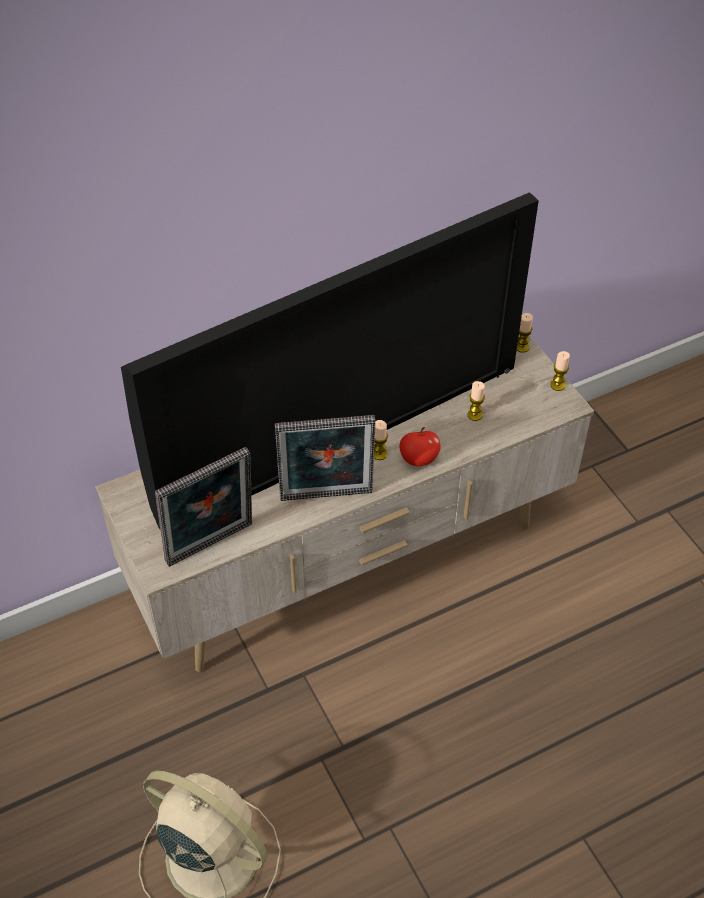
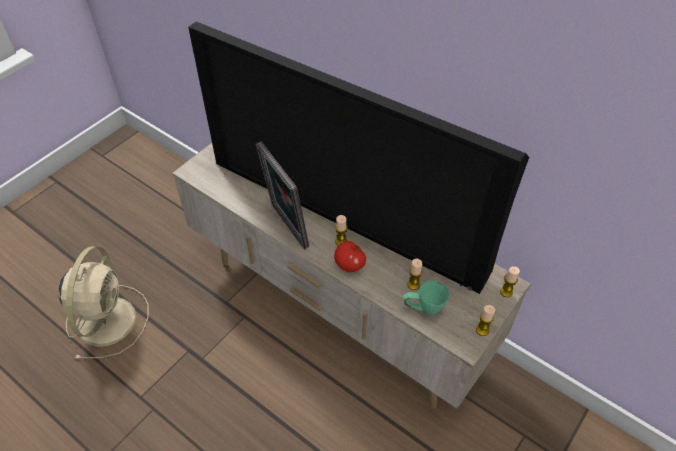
camera: 65 degrees right, 0 degrees up
(212, 546) = (219, 187): picture frame -> none
(510, 420) = (423, 309): none -> green mug

